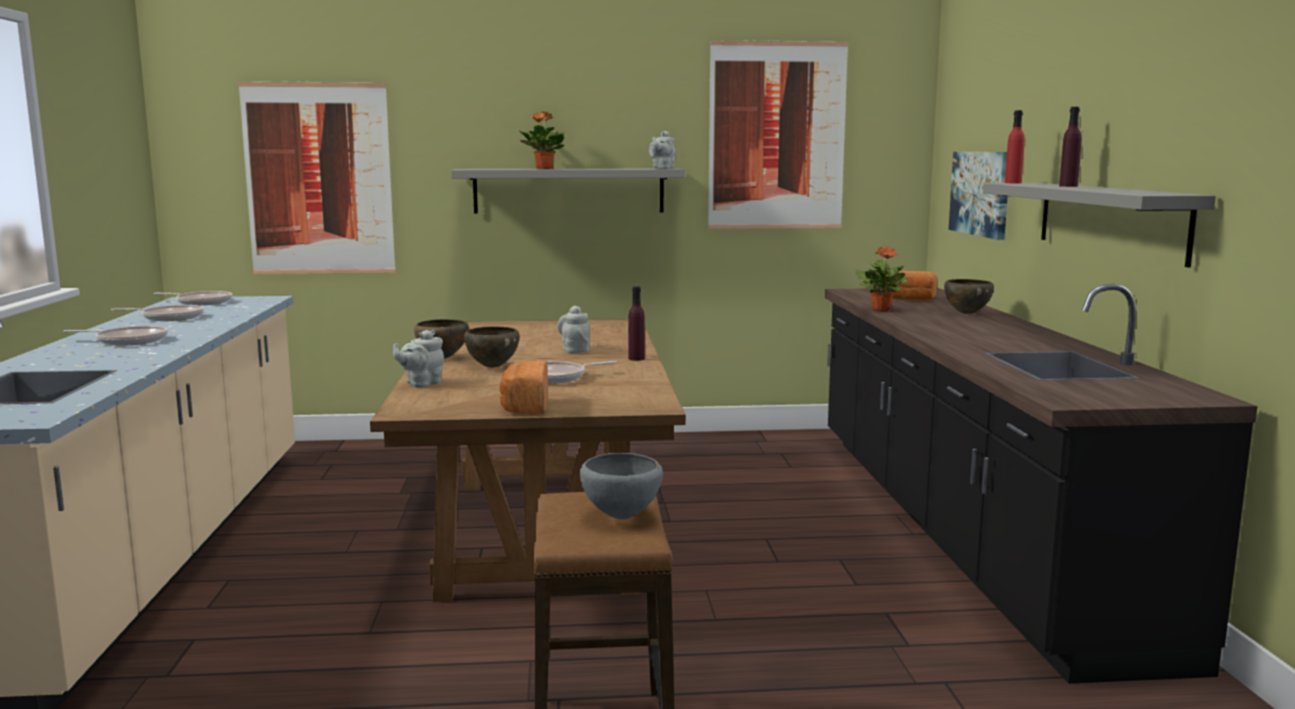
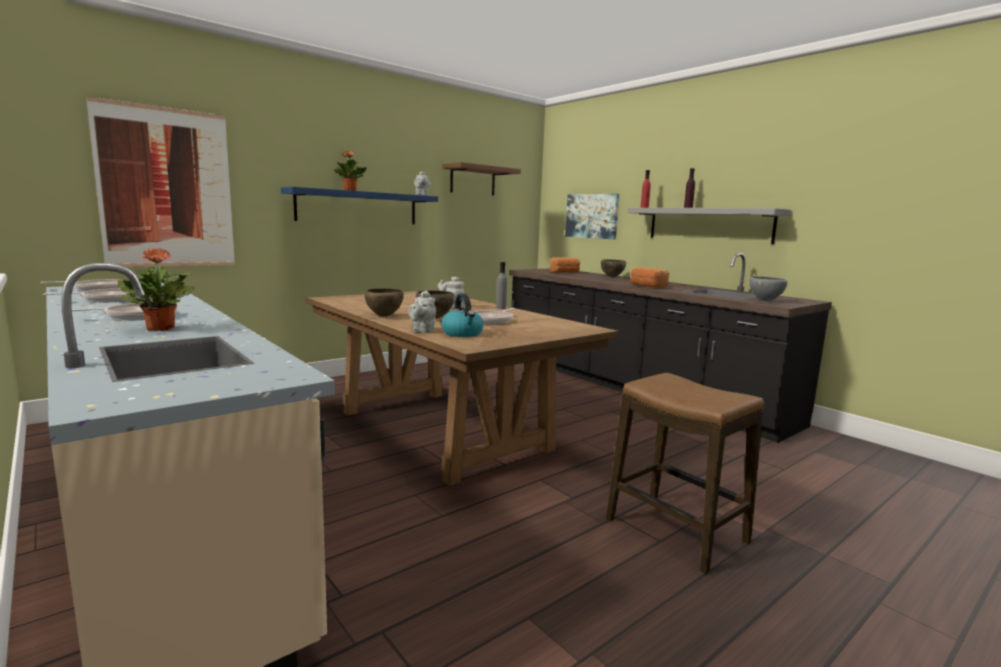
camera: 35 degrees left, 0 degrees up
(452, 393) = (462, 334): none -> kettle
(524, 406) = (529, 336): bread -> bread (647, 286)
(569, 190) = (358, 207): grey shelf -> blue shelf
(622, 517) = (695, 387): grey bowl -> grey bowl (766, 301)
(636, 359) = (501, 308): purple bottle -> grey bottle
(776, 136) = (472, 180): picture -> brown shelf
(881, 310) = (572, 277): potted plant -> potted plant (161, 328)

